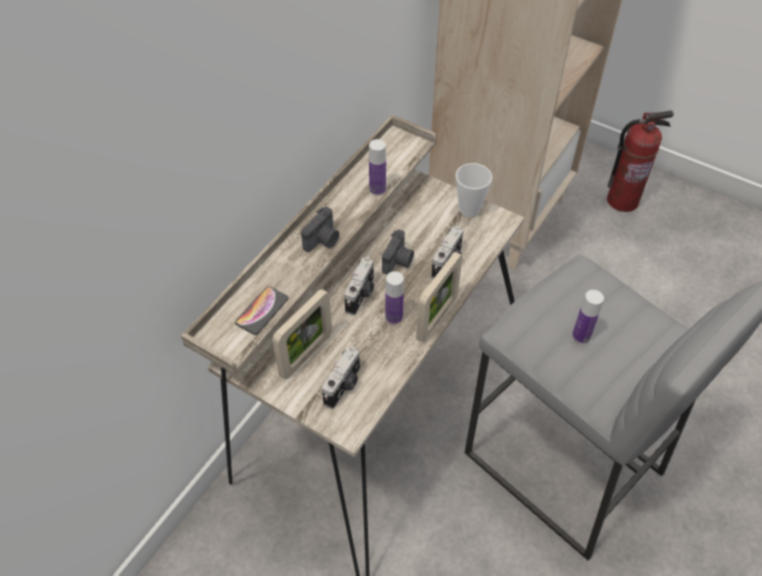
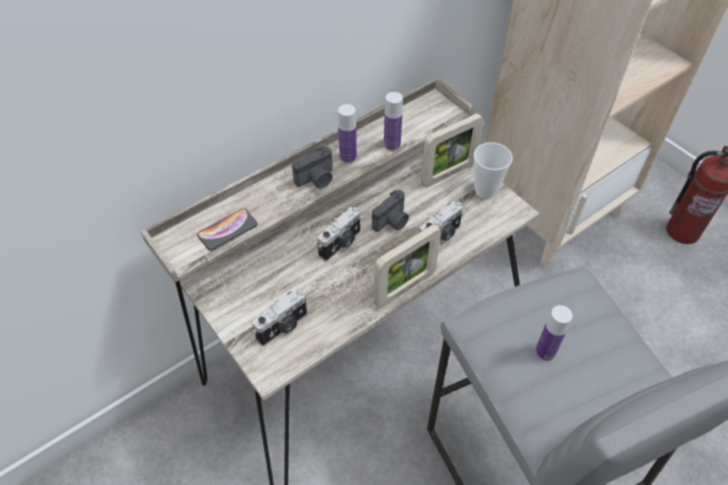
camera: 20 degrees right, 0 degrees up
(306, 355) = (263, 285): picture frame -> picture frame (448, 174)
(394, 317) = (363, 274): bottle -> bottle (348, 157)

